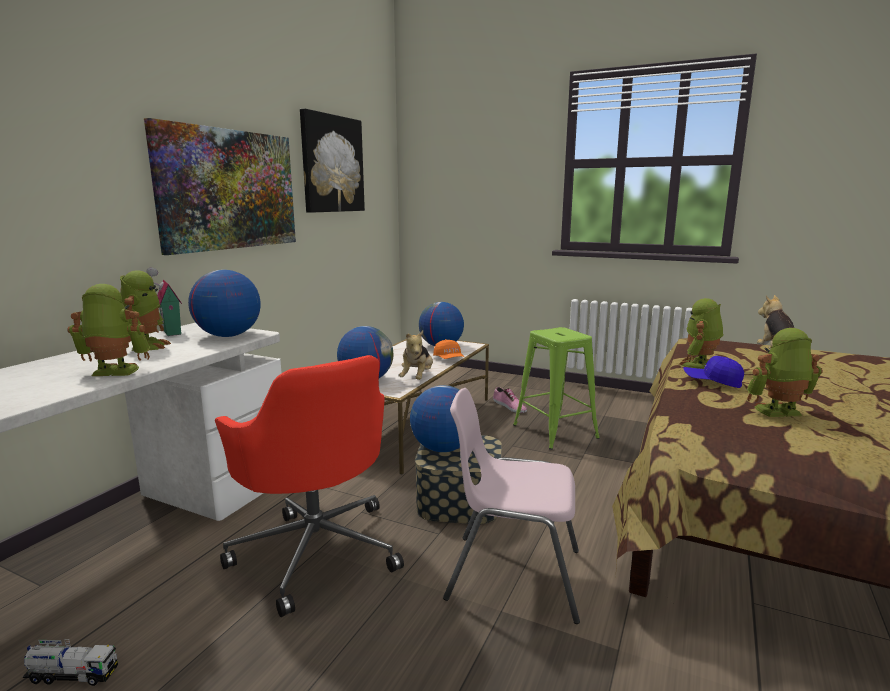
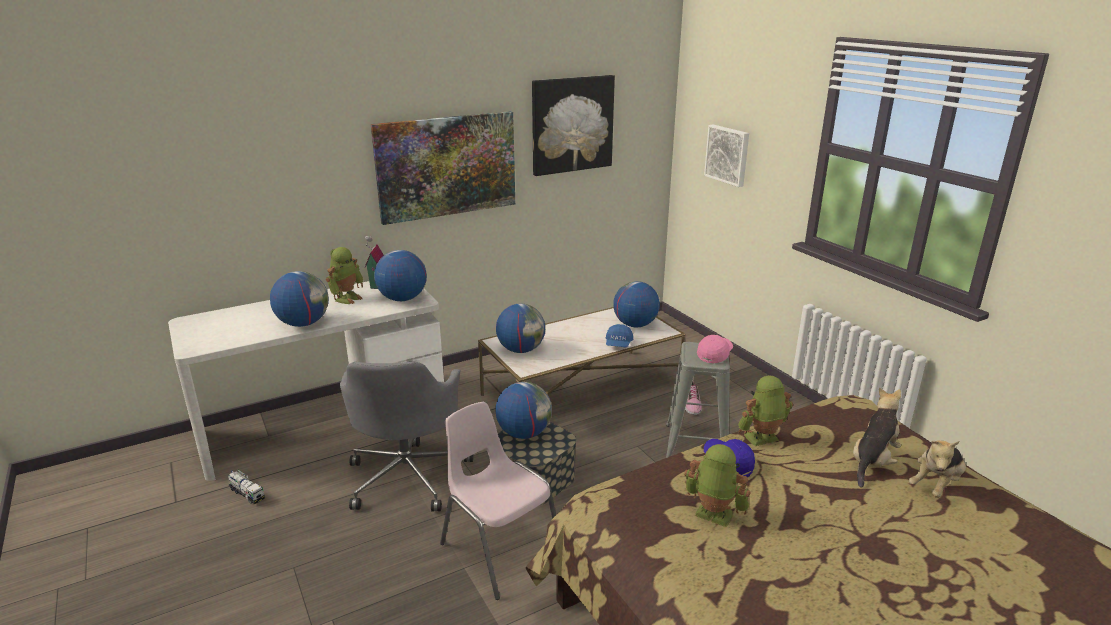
camera: 35 degrees right, 10 degrees up
(114, 373) = (303, 323): toy robot -> globe
(316, 549) = (408, 475): red office chair -> grey office chair
(417, 378) = (561, 360): plush toy -> plush toy (935, 485)
(449, 359) = (618, 344): orange cap -> blue cap
(466, 193) = (728, 154): none -> picture
(554, 431) = (696, 445): green stool -> grey stool
(567, 332) = (715, 354): none -> pink cap

